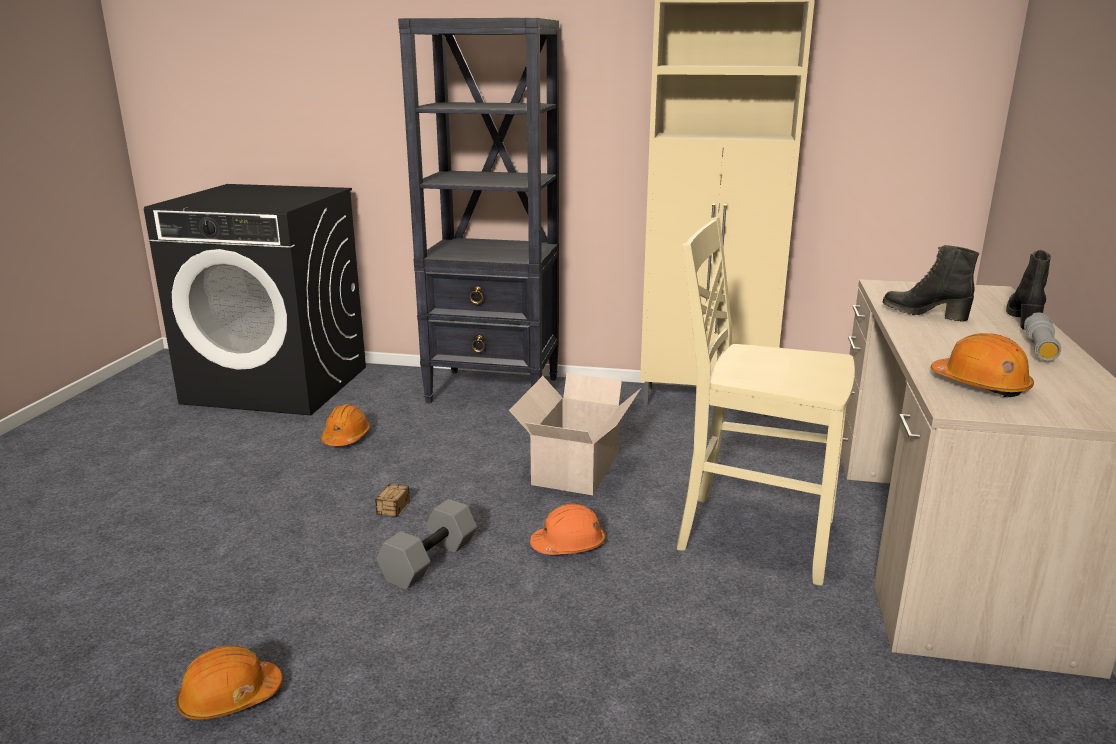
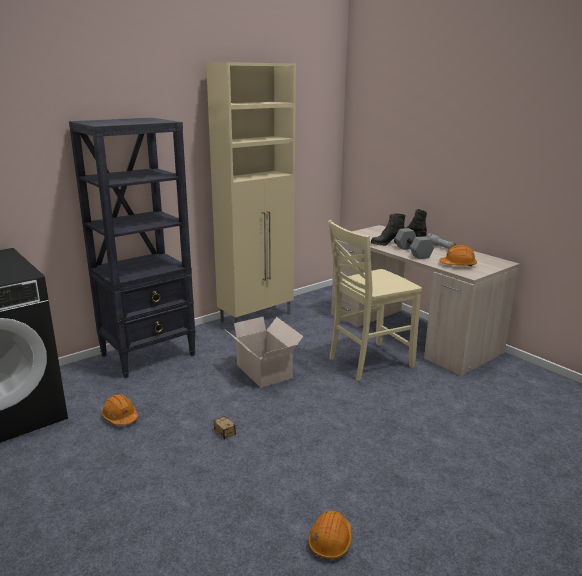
camera: 50 degrees left, 0 degrees up
(429, 560) = (286, 441): grey dumbbell -> grey dumbbell (412, 252)
(569, 545) = (322, 401): orange hard hat -> none

